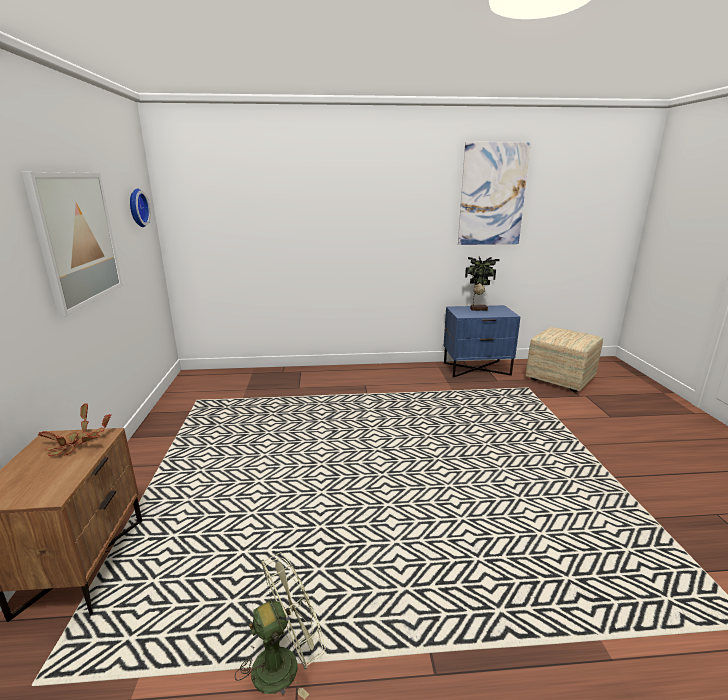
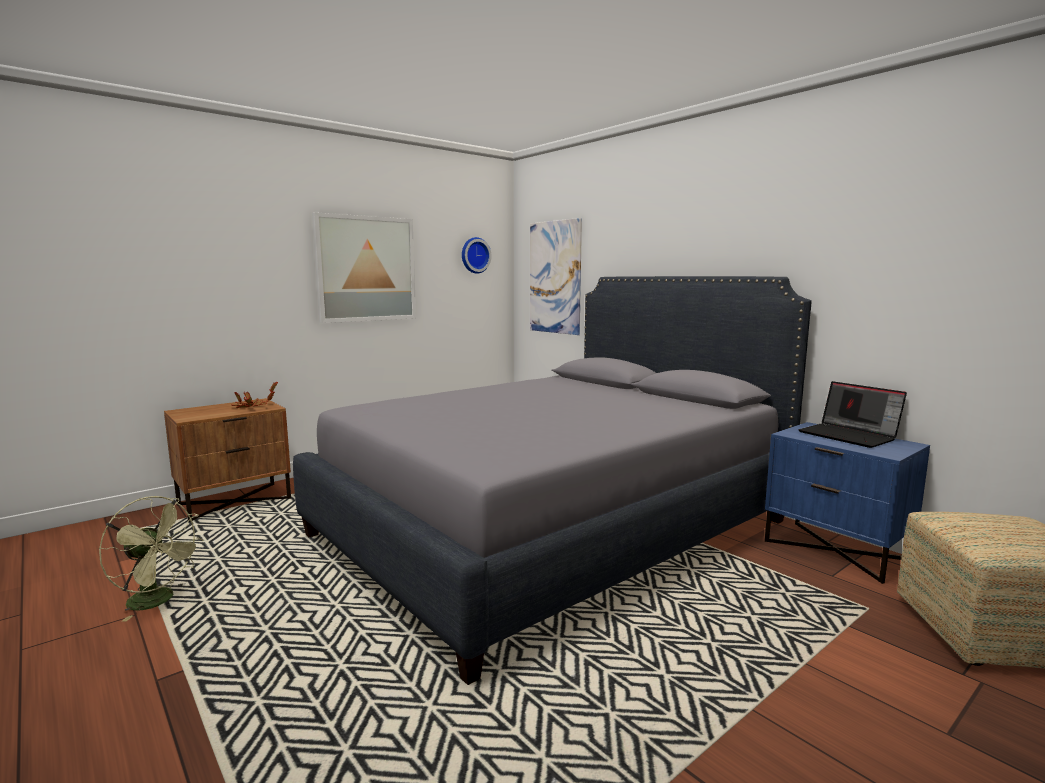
camera: 55 degrees right, 10 degrees down
(372, 421) = (553, 527): none -> grey bed
(478, 309) = (850, 436): potted plant -> laptop
(492, 195) = (905, 225): picture -> picture (554, 277)

